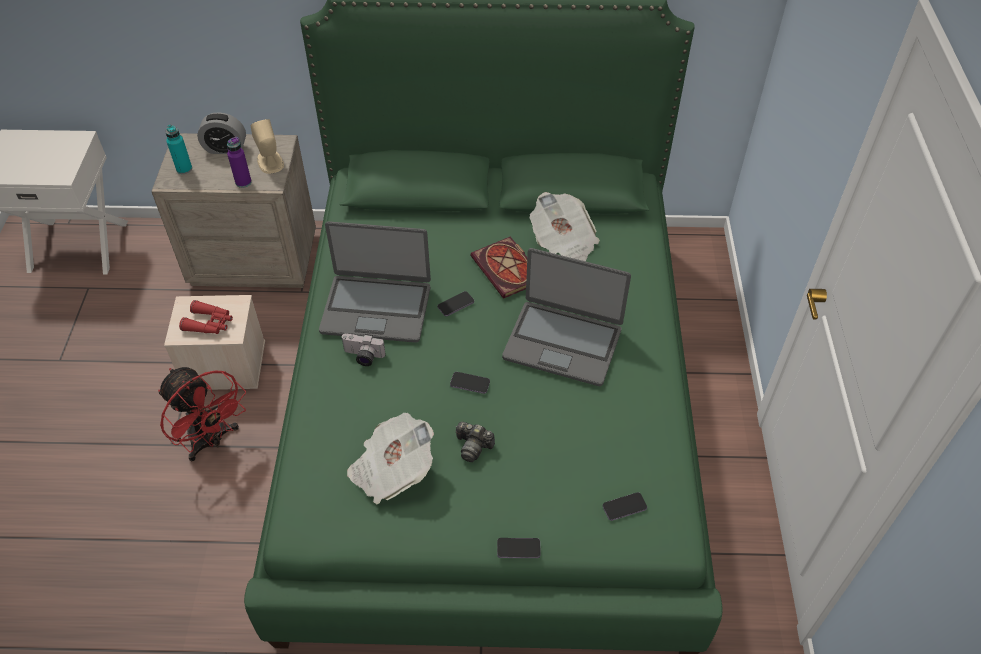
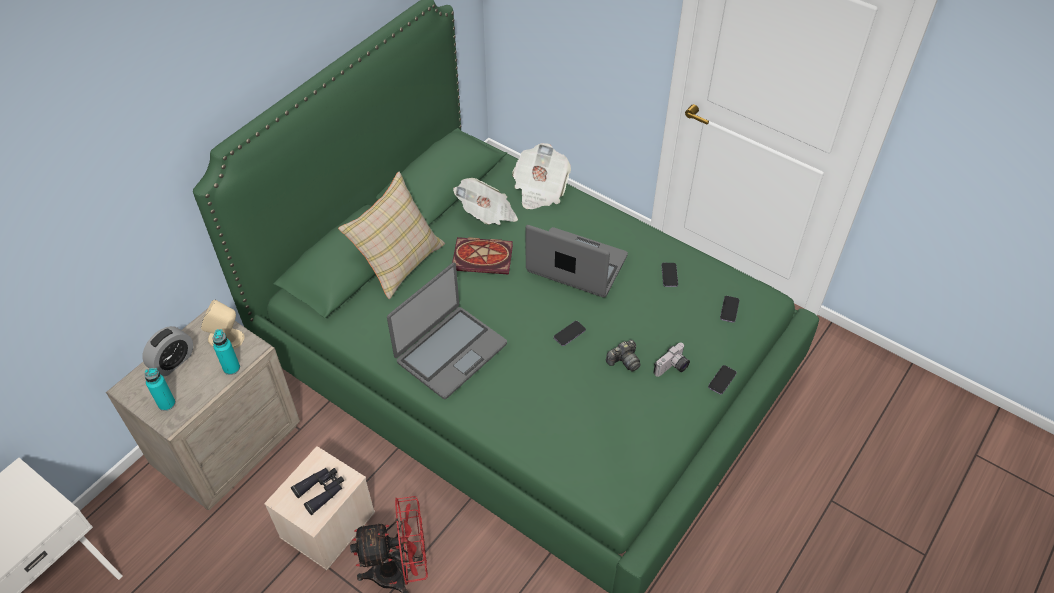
camera: 55 degrees left, 0 degrees up
(209, 323) = (321, 491): red binoculars -> black binoculars
(243, 182) = (231, 368): purple bottle -> turquoise bottle
(363, 357) = (491, 384): camera -> camera (672, 368)
(392, 470) = (610, 417): newspaper -> newspaper (540, 189)
(450, 217) = (398, 261): none -> beige pillow
(455, 304) = (490, 304): phone -> phone (669, 275)
(563, 342) = (576, 265): laptop -> laptop turned 120 degrees counterclockwise

